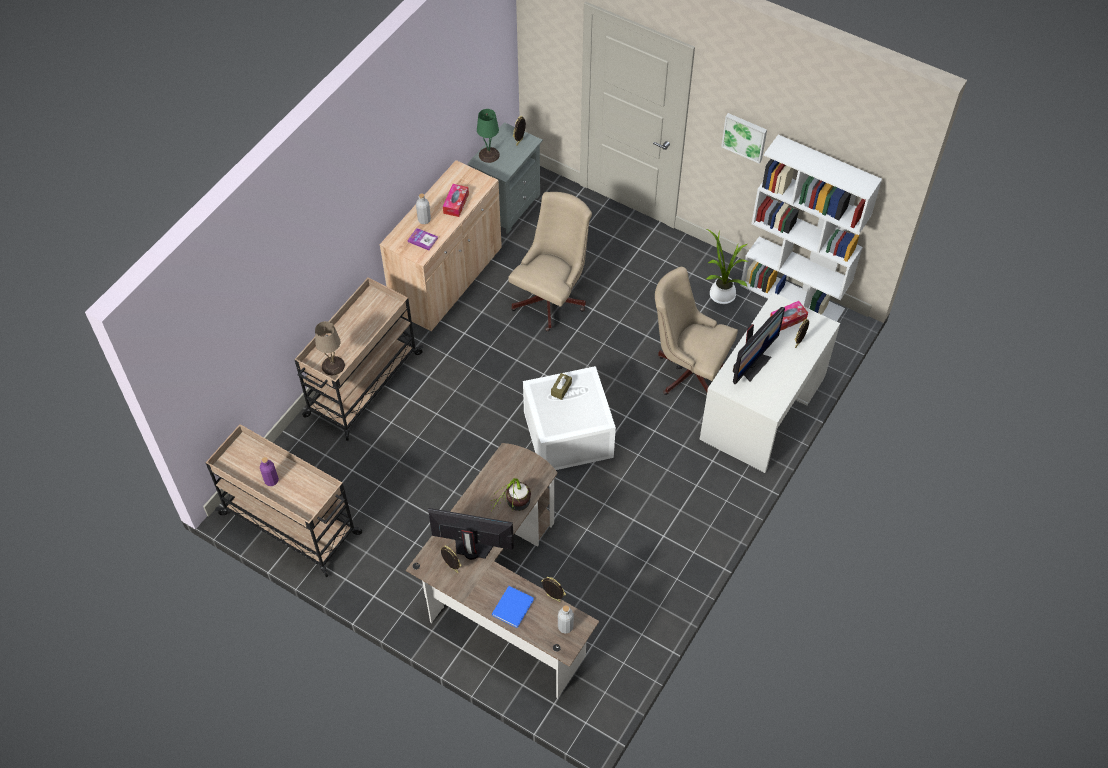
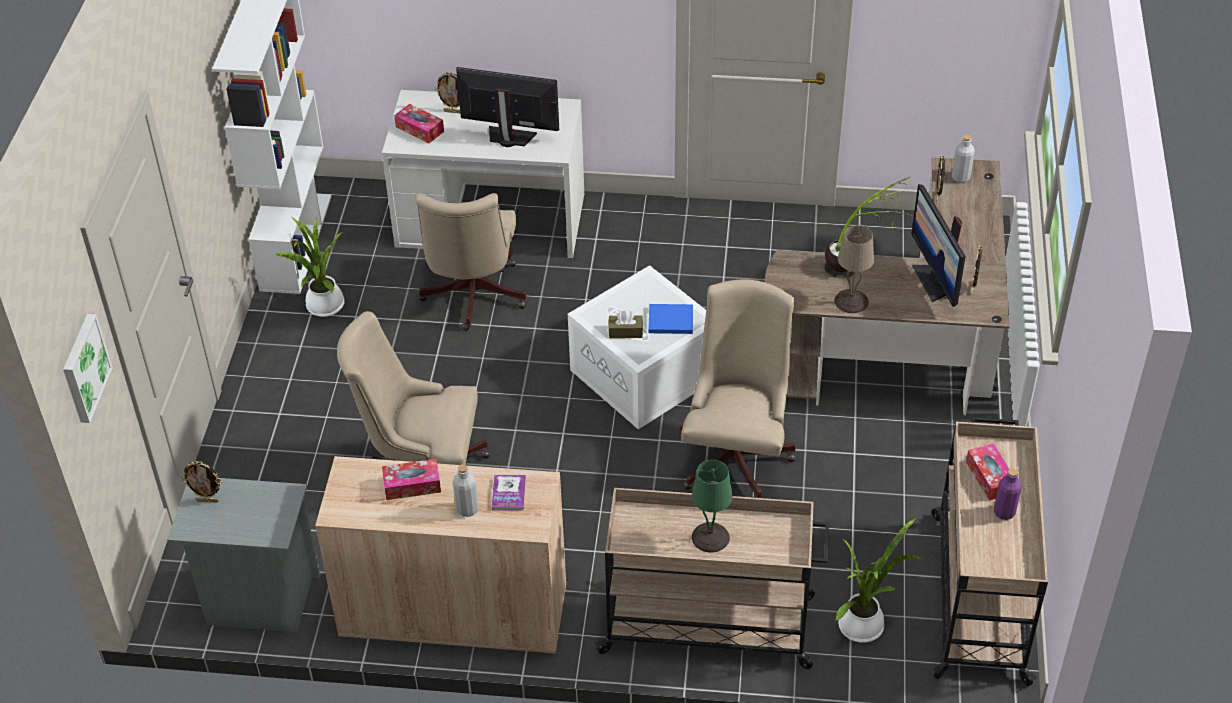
camera: 115 degrees left, 10 degrees down
(299, 488) = (990, 477): none -> tissue box
(312, 457) = (864, 625): none -> potted plant
(332, 366) = (780, 535): beige table lamp -> beige table lamp (852, 301)
(472, 453) = (737, 455): none -> beige office chair
(489, 155) = (255, 527): green table lamp -> green table lamp (711, 536)
(513, 606) = (973, 223): blue book -> blue book (669, 320)
(745, 136) = (200, 131): picture -> picture (83, 368)

